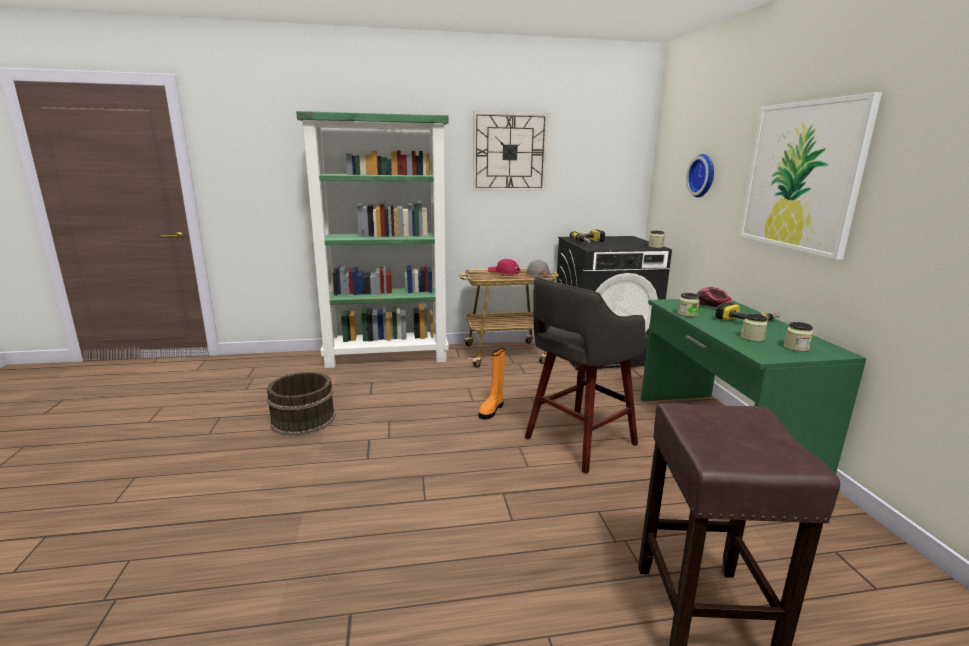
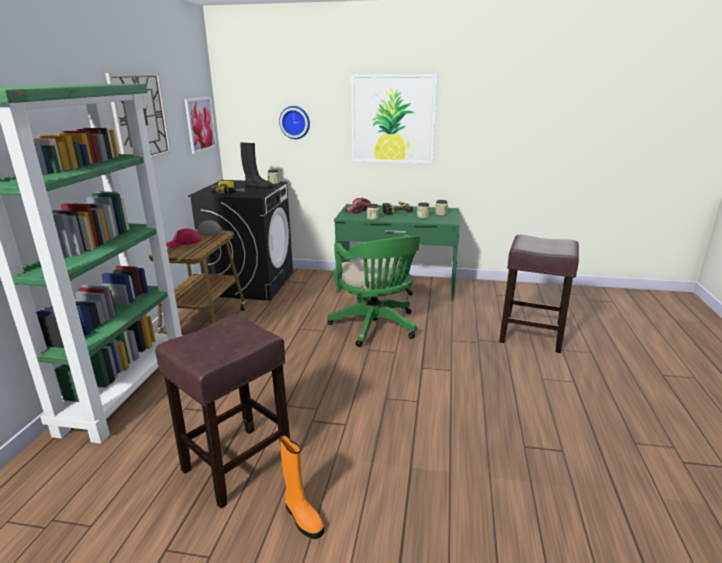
camera: 70 degrees left, 5 degrees up
(302, 419) = (236, 466): brown bucket -> brown stool
(492, 410) = (306, 349): orange boot -> orange boot (302, 517)
(577, 442) = (376, 327): grey stool -> green office chair
(613, 171) = (200, 124): none -> picture
(622, 245) = (258, 188): none -> black boot

